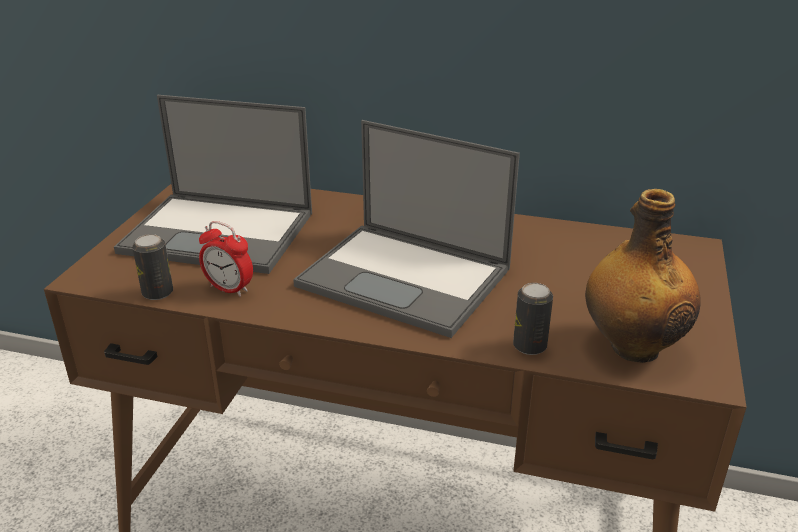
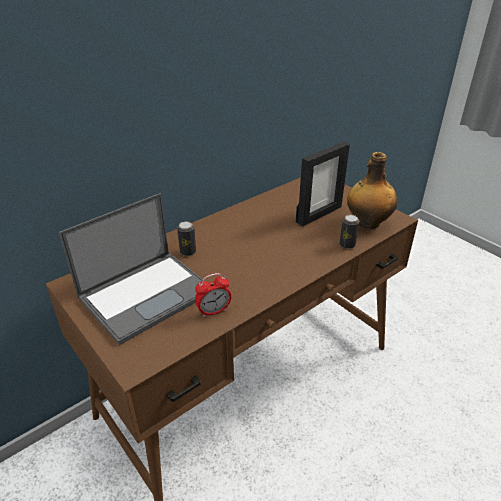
camera: 55 degrees left, 5 degrees up
(157, 293) = (188, 340): can -> can (188, 252)
(407, 278) = (265, 252): laptop -> none
(581, 288) = (319, 214): none -> picture frame

